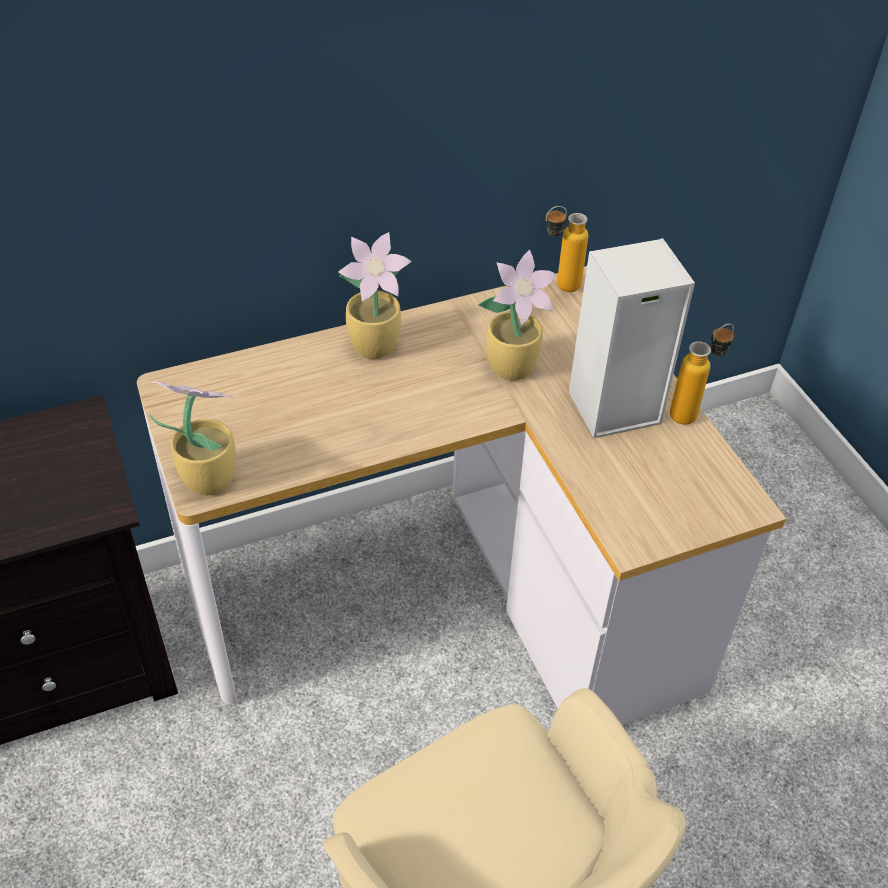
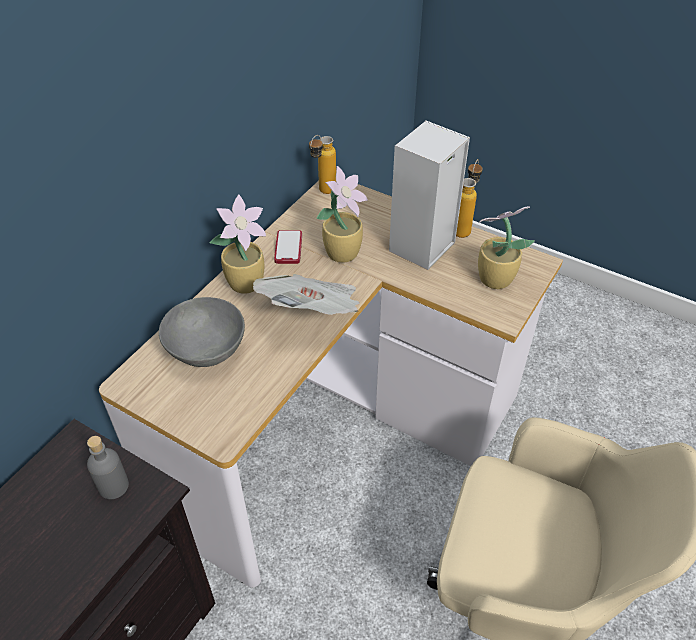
camera: 35 degrees left, 0 degrees up
(78, 478) = (114, 486): none -> grey bottle
(207, 478) = (219, 427): potted plant -> potted plant (493, 279)
(269, 394) = (207, 350): none -> grey bowl
(413, 415) = (313, 313): none -> newspaper
(457, 331) = (288, 248): none -> phone

